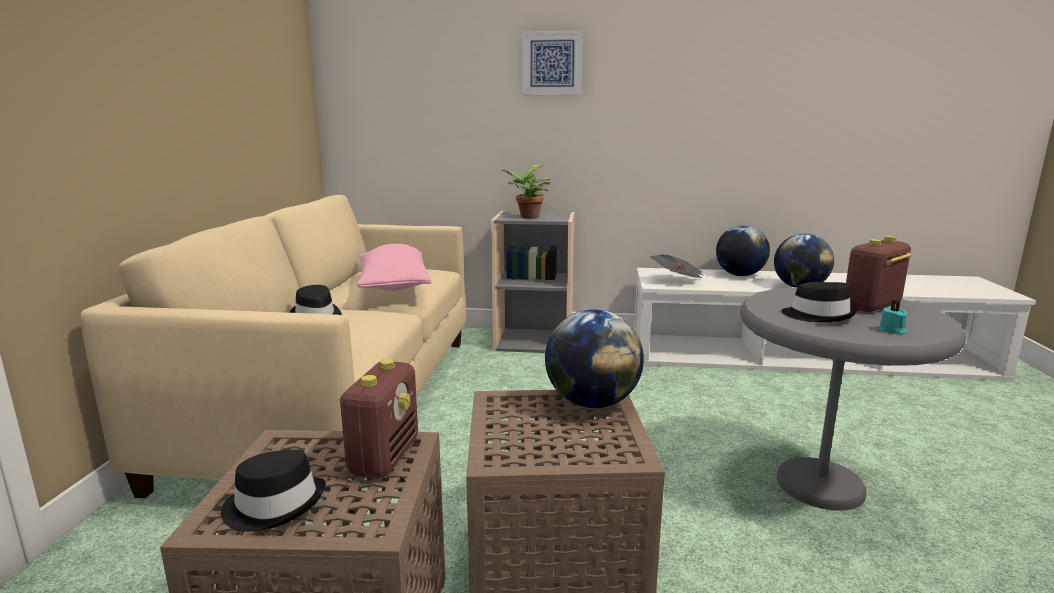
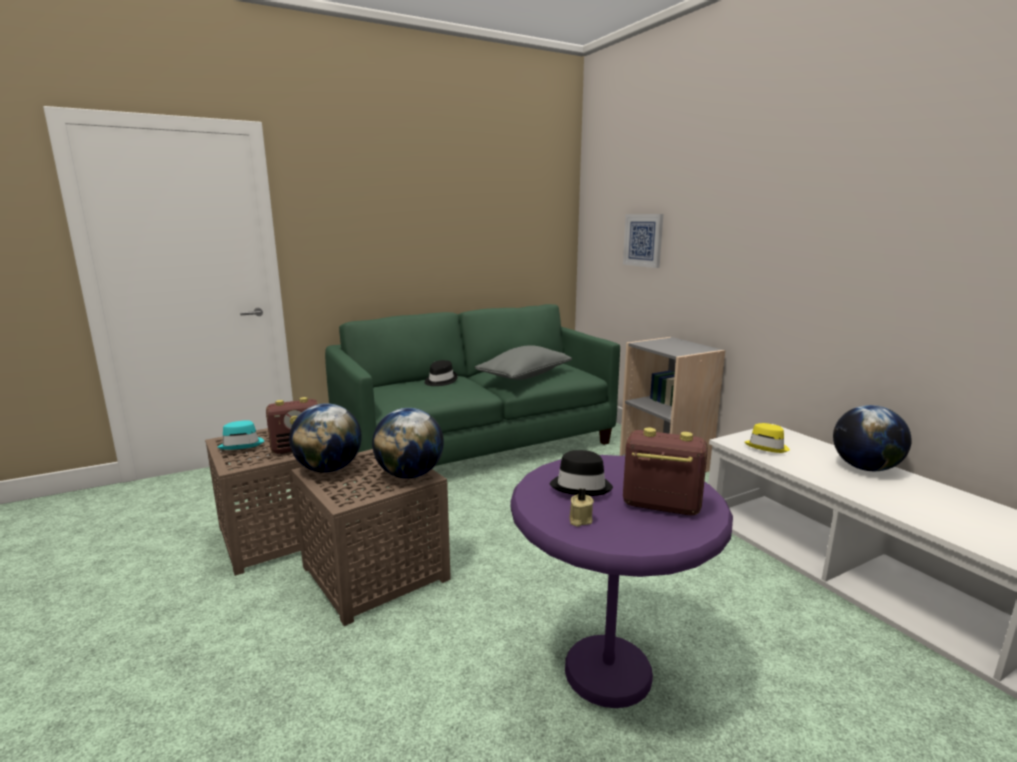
camera: 55 degrees right, 0 degrees up
(274, 505) = (242, 444): black hat -> turquoise hat
(338, 401) = (476, 445): beige sofa -> green sofa
(393, 286) = (524, 376): pink pillow -> grey pillow
(527, 217) = (660, 346): potted plant -> none
(552, 63) = (723, 200): picture -> picture (643, 240)
(678, 281) = (767, 447): newspaper -> yellow hat
(799, 287) = (896, 505): globe -> globe (329, 469)
(820, 486) = (607, 672): grey side table -> purple side table
(892, 331) = (579, 520): turquoise candle -> beige candle

